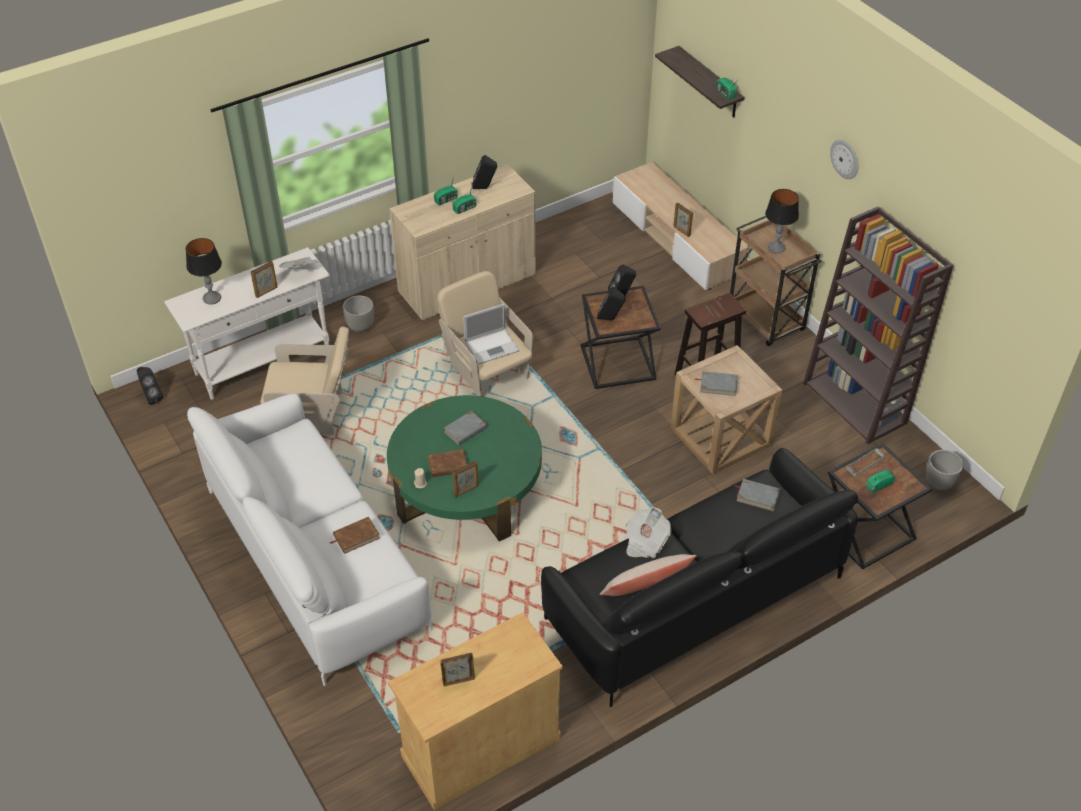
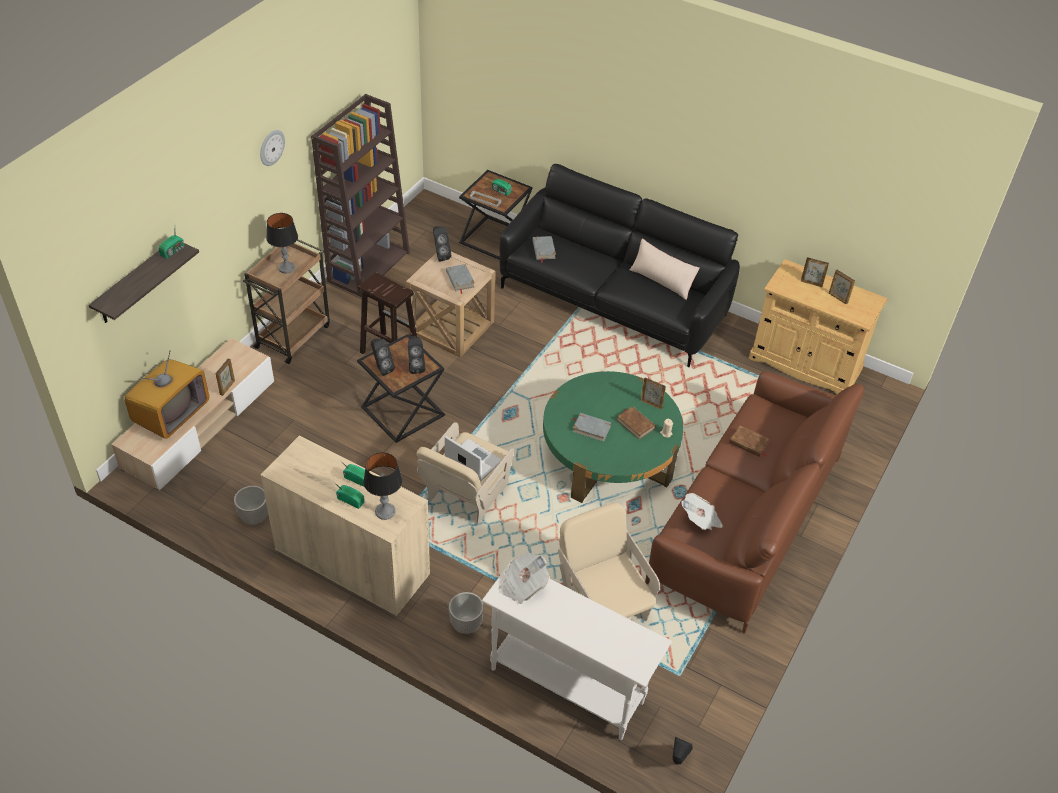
camera: 120 degrees left, 0 degrees up
(212, 298) = (612, 642): table lamp -> table lamp (385, 511)
(266, 292) = (572, 598): picture frame -> picture frame (811, 283)
(315, 558) = (746, 520): white sofa -> brown sofa
(484, 188) = (314, 476): black speaker -> black speaker (440, 255)
(645, 542) = (626, 291): newspaper -> newspaper (700, 520)
(667, 196) = (171, 414): none -> television
(939, 483) = (426, 214): planter -> planter (254, 517)

